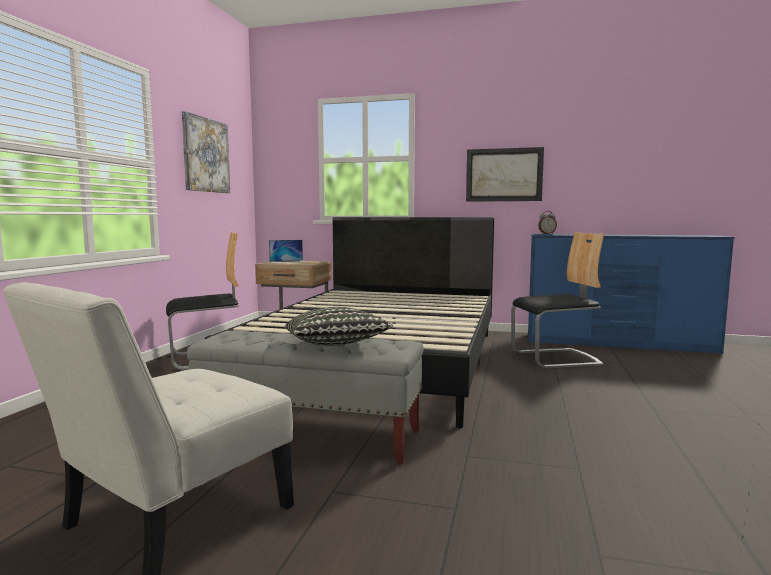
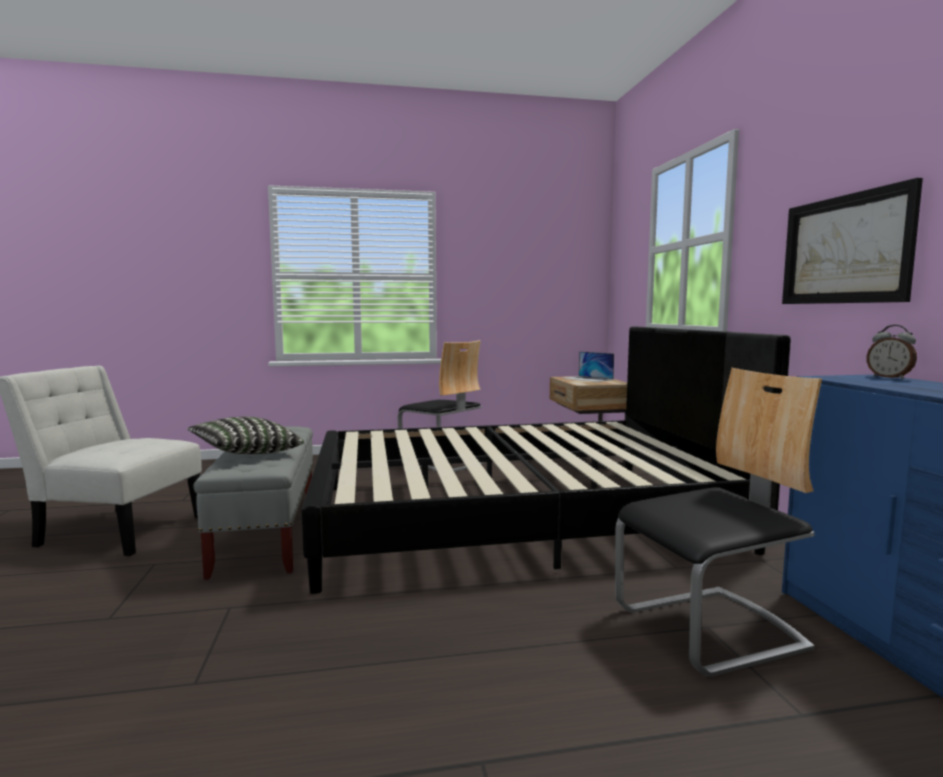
camera: 65 degrees right, 0 degrees up
(205, 155) = (516, 260): picture -> none
(556, 358) = (710, 629): chair -> chair turned 75 degrees counterclockwise

